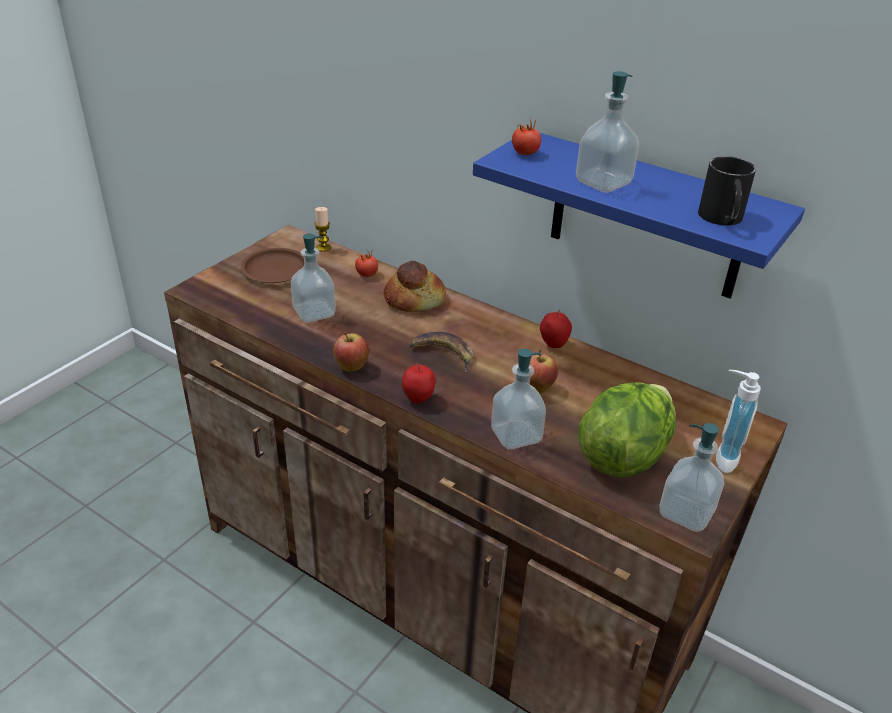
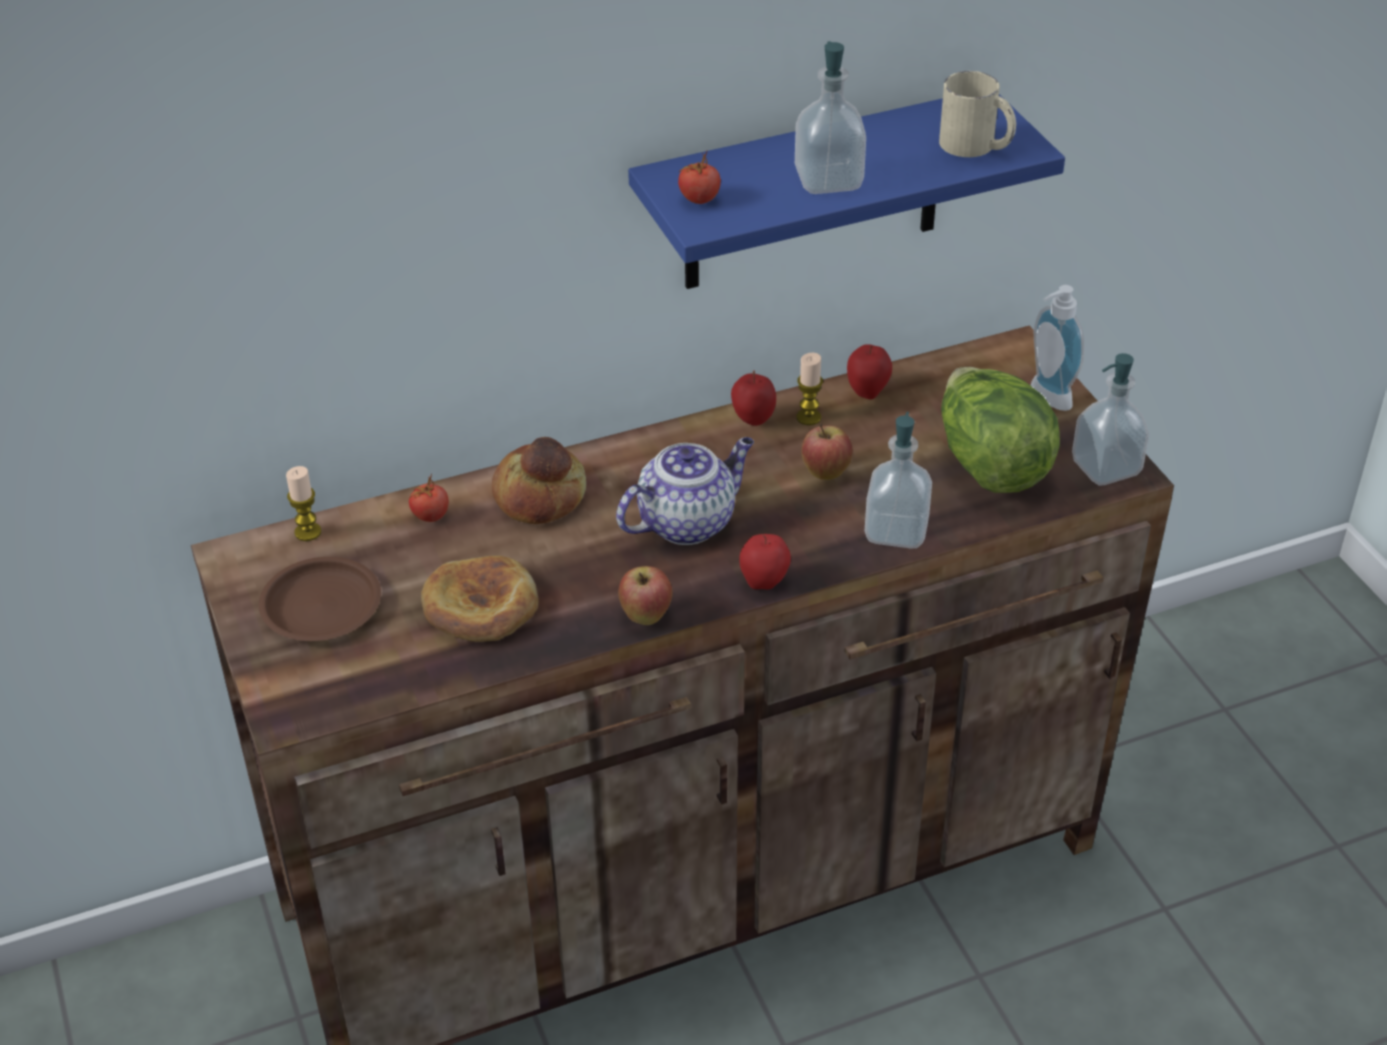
camera: 55 degrees left, 5 degrees up
(314, 313) = (481, 606): soap dispenser -> bread
(443, 353) = (687, 521): banana -> teapot
(580, 364) = (808, 417): none -> candle
(631, 378) = (868, 392): none -> apple
(722, 219) = (977, 146): black mug -> beige mug

